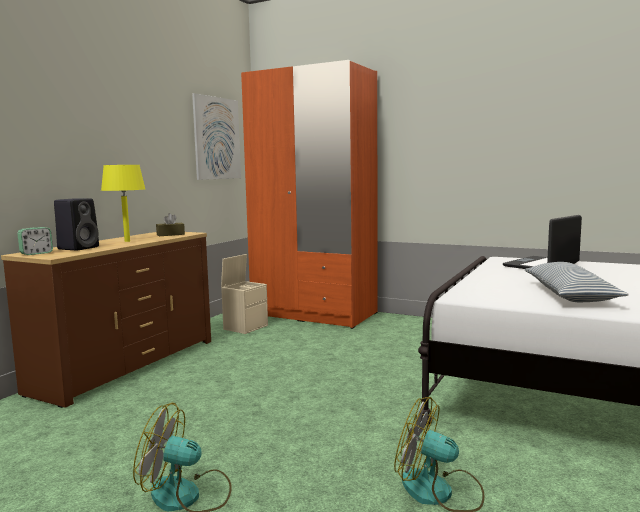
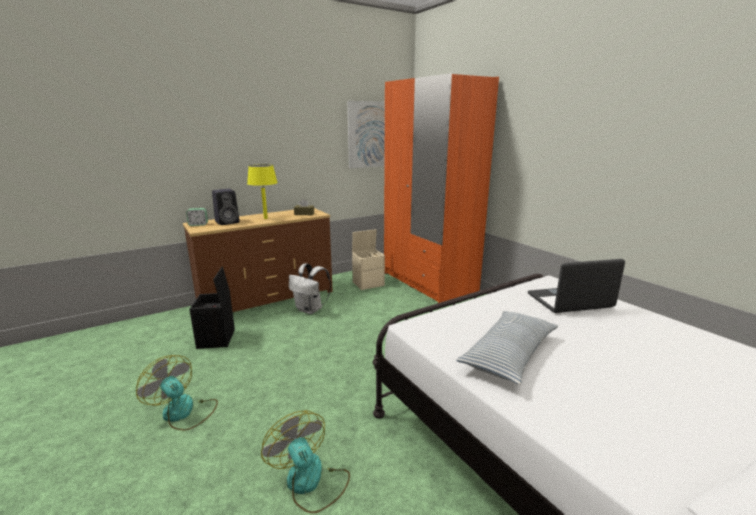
camera: 30 degrees right, 10 degrees up
(114, 418) = (216, 339): none -> black storage box
(207, 363) = (310, 310): none -> white backpack

